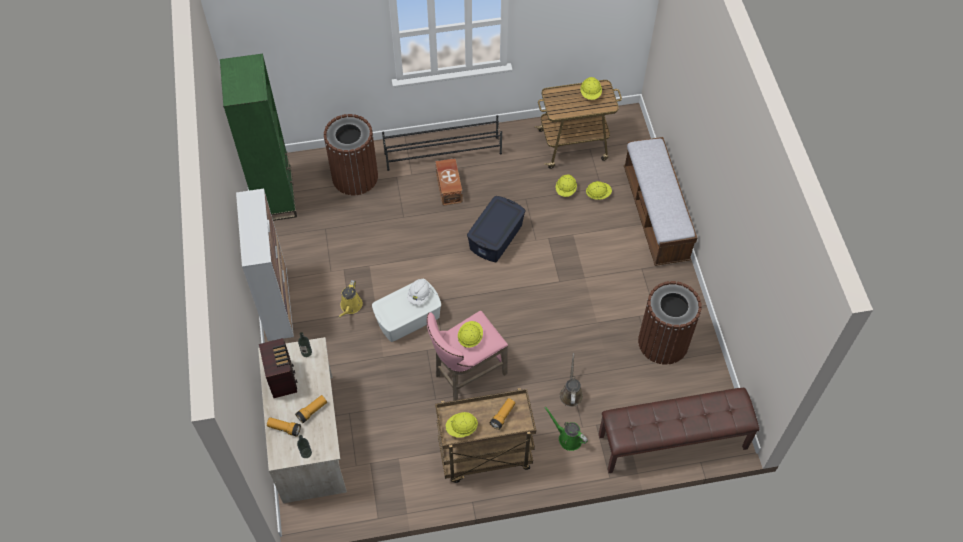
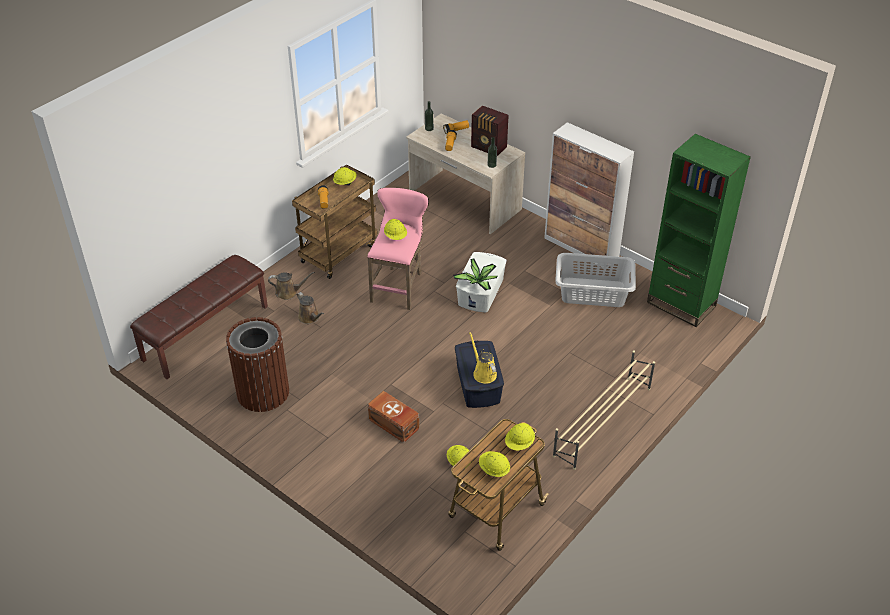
camera: 140 degrees right, 15 degrees down
(324, 253) = (593, 293): none -> grey laundry basket
(350, 306) = (530, 275): yellow watering can -> yellow watering can (483, 373)
(355, 176) = (646, 356): brown trash can -> none
(419, 295) = (478, 282): white hard hat -> potted plant
(443, 153) = (602, 422): black shoe rack -> beige shoe rack
(449, 187) = (562, 398): brown storage box -> brown storage box (394, 425)
(568, 438) = (288, 292): green watering can -> brown watering can
(598, 194) = (425, 477): yellow hard hat -> yellow hard hat (519, 443)
(655, 215) = (354, 494): bench -> none

